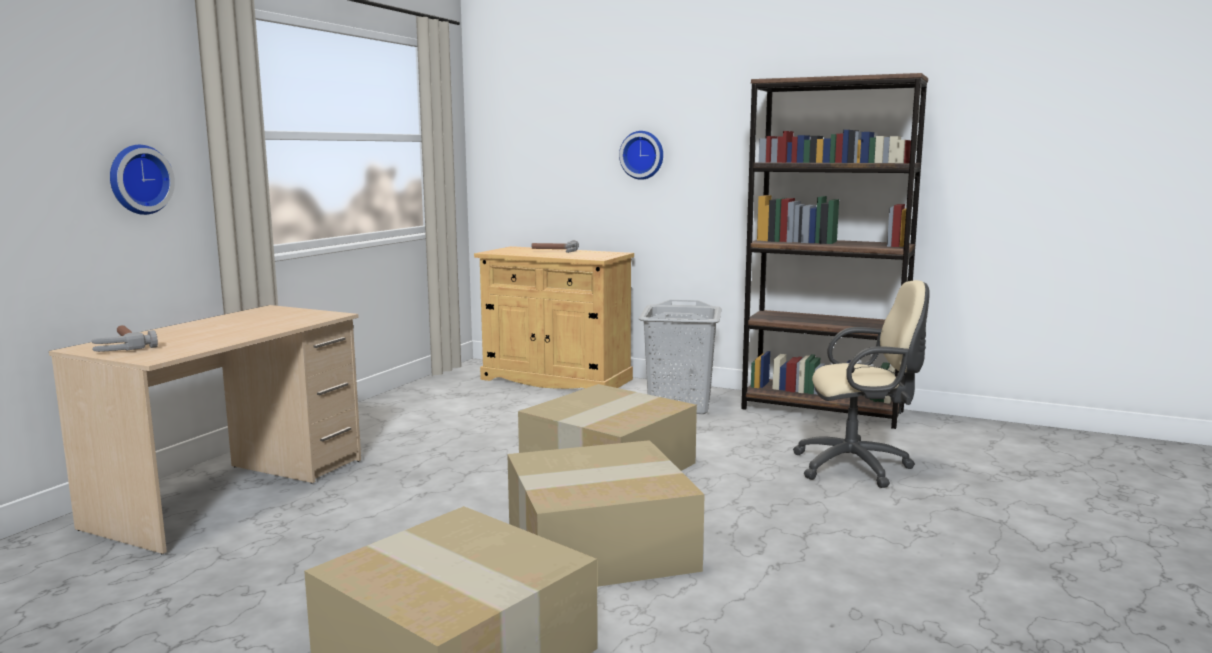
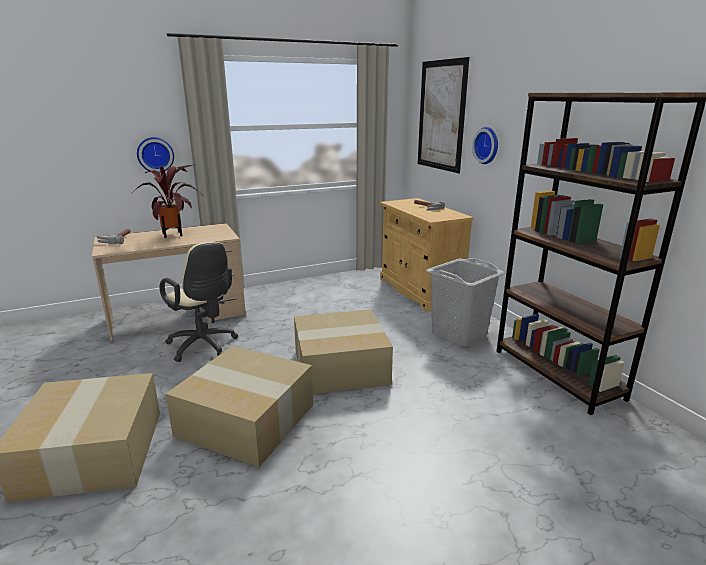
camera: 40 degrees right, 10 degrees up
(224, 326) = (175, 235): none -> potted plant
(545, 123) = (441, 116): none -> picture
(858, 467) = (494, 437): beige office chair -> beige office chair (204, 347)

